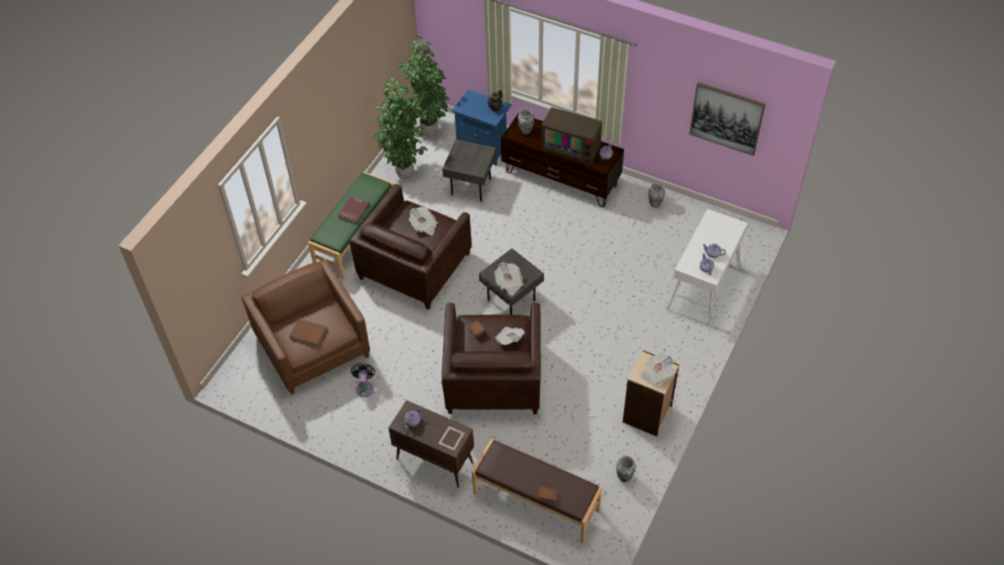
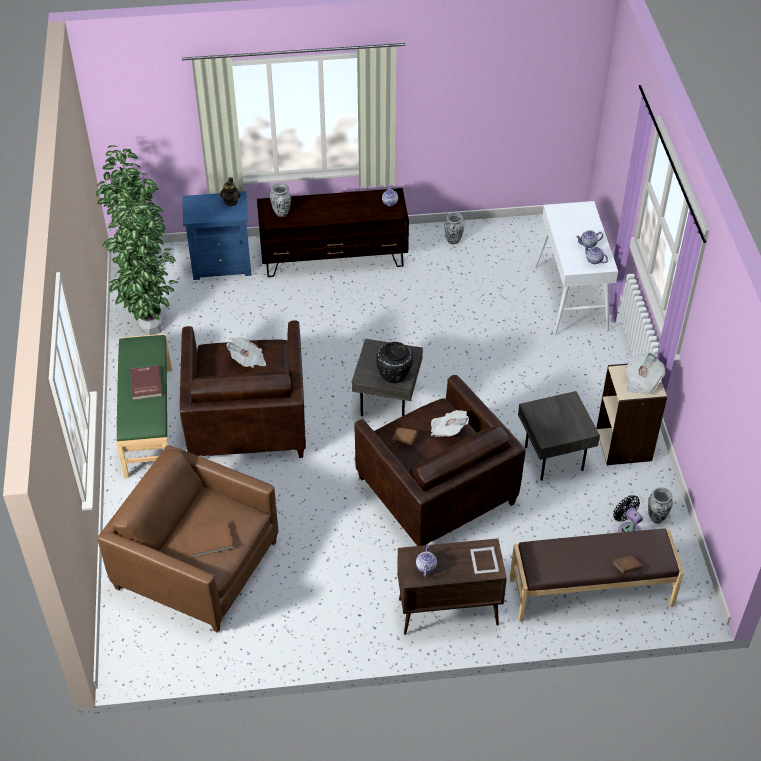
camera: 35 degrees left, 5 degrees down
(365, 387) = (300, 577): black fan -> black fan (627, 530)
(470, 185) = (239, 308): grey side table -> grey side table (551, 457)
(509, 283) = (394, 375): newspaper -> black vase
(572, 146) = (345, 207): television -> none
(726, 118) = (519, 97): picture -> none

